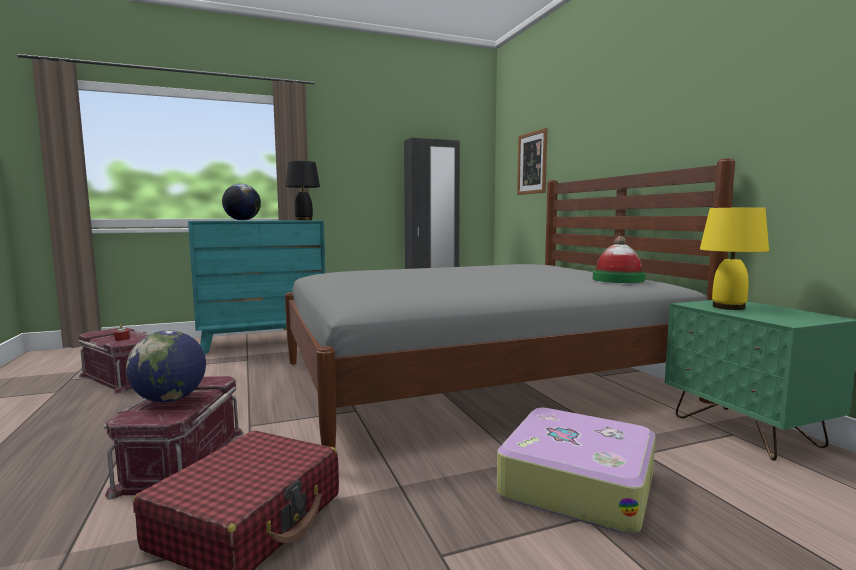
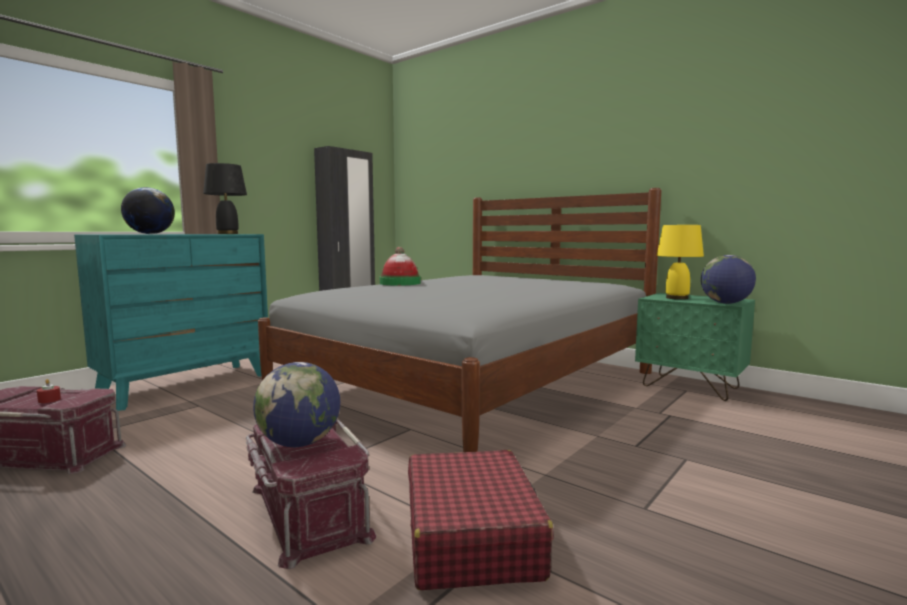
camera: 30 degrees left, 0 degrees up
(532, 163) = (447, 180): picture -> none
(576, 483) = (651, 440): suitcase -> none
(618, 279) = (589, 283): hat -> hat (400, 283)
(782, 320) = (726, 303): none -> globe

